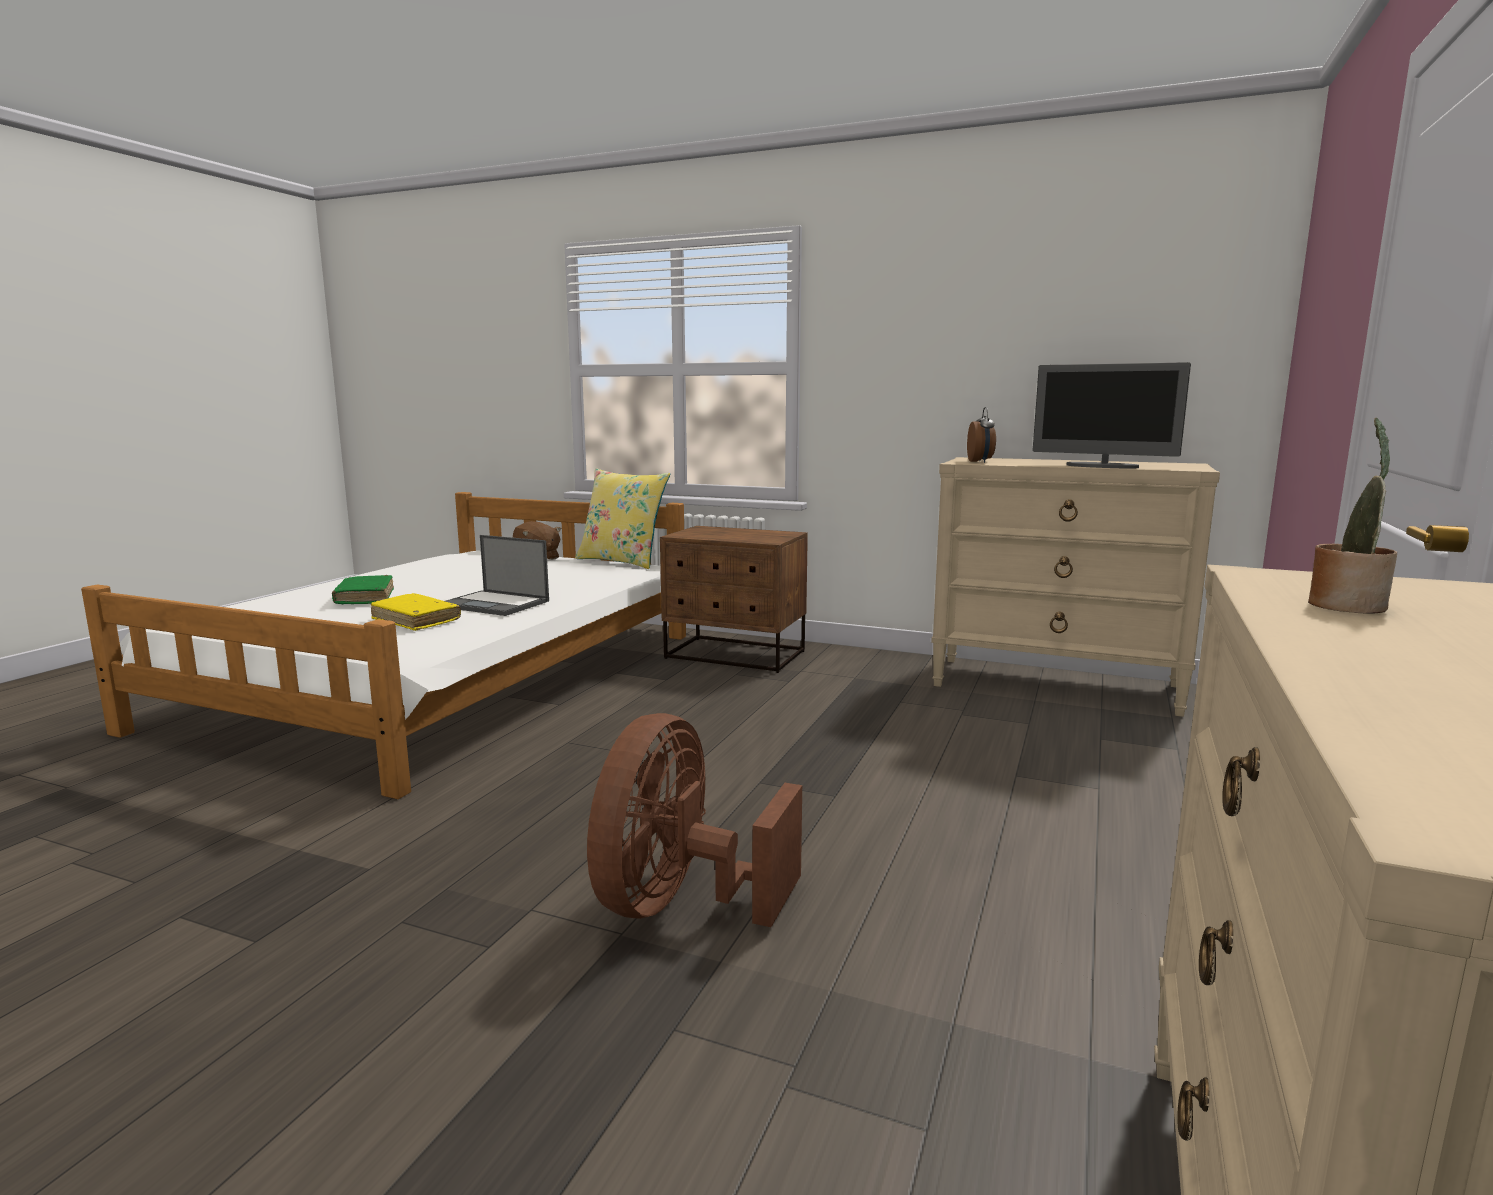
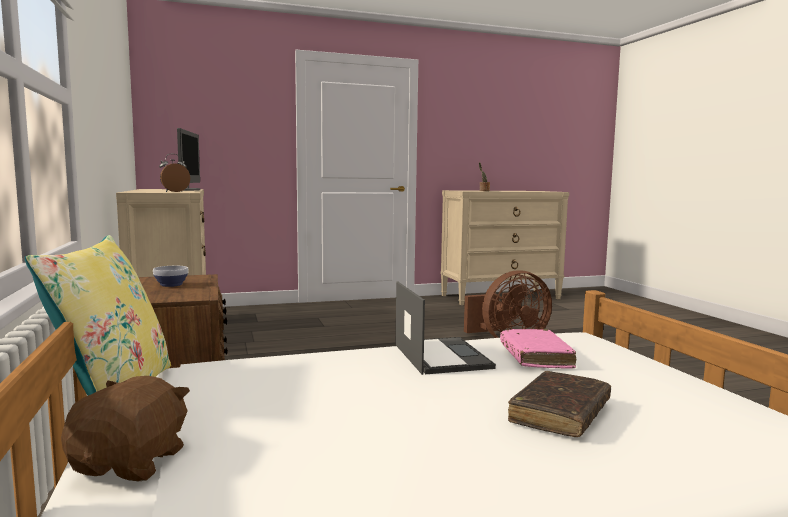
camera: 130 degrees left, 5 degrees down
(365, 598) = (560, 414): green book -> brown book
(416, 620) = (535, 357): yellow book -> pink book
(742, 535) = (171, 285): none -> bowl

